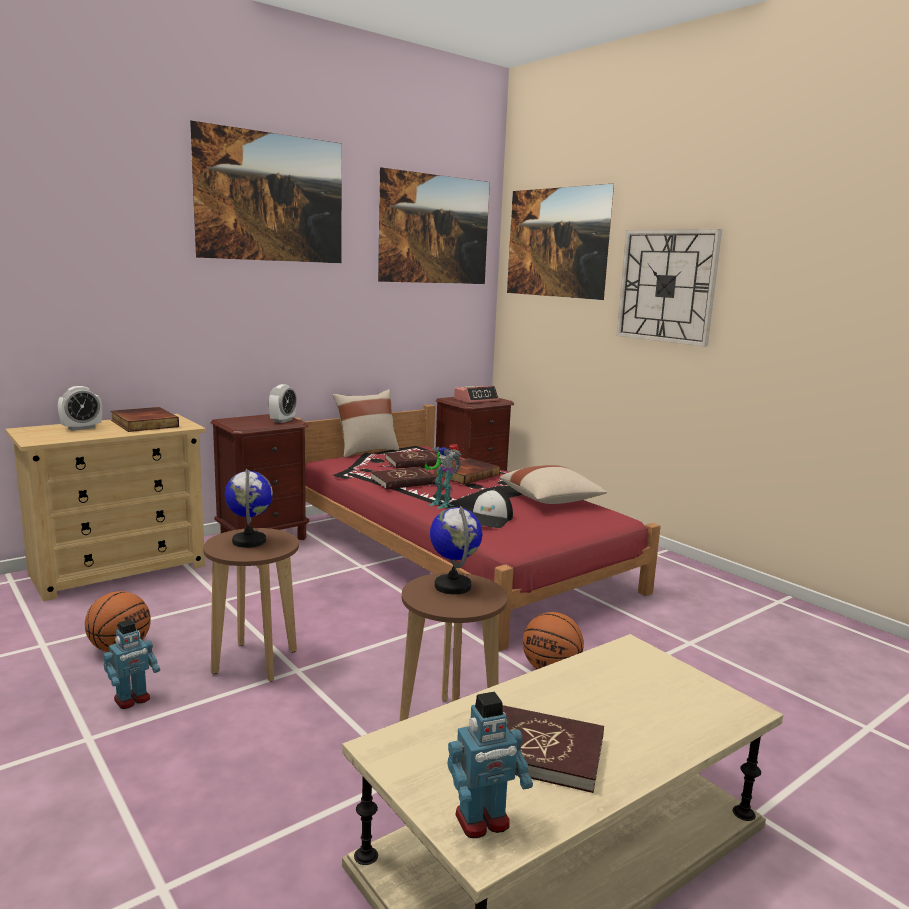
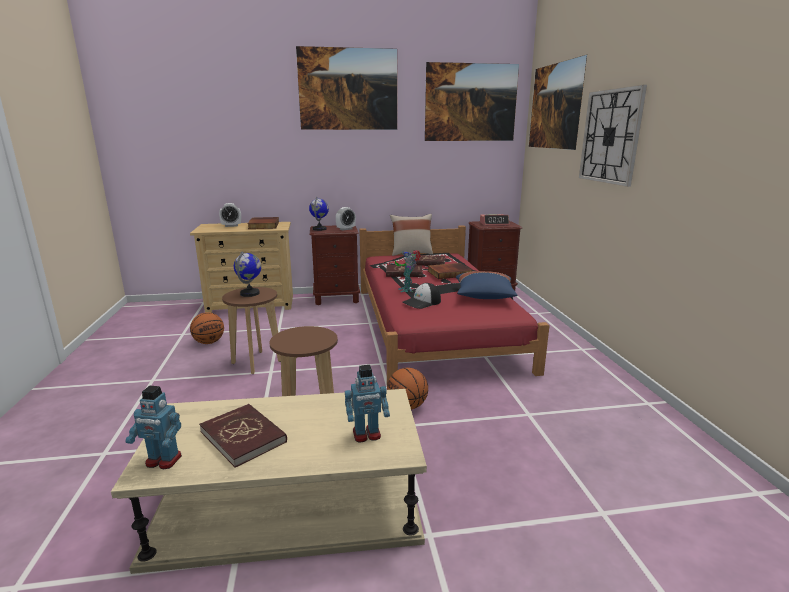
camera: 30 degrees right, 5 degrees up
(132, 700) = (187, 367): toy robot -> toy robot (367, 435)
(453, 586) = (309, 335): globe -> globe (319, 229)
(551, 501) = (484, 297): beige pillow -> blue pillow

